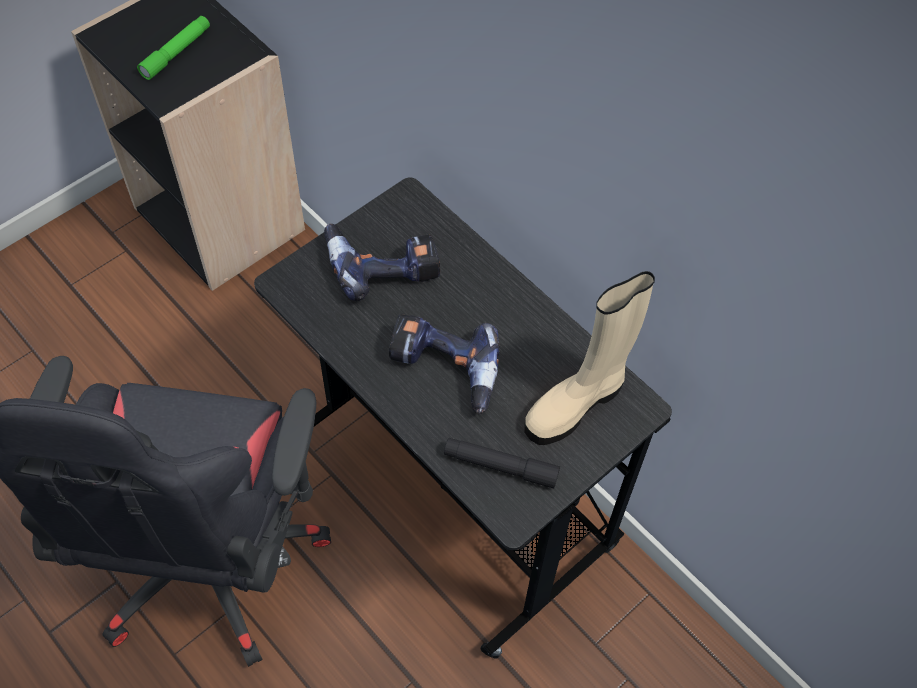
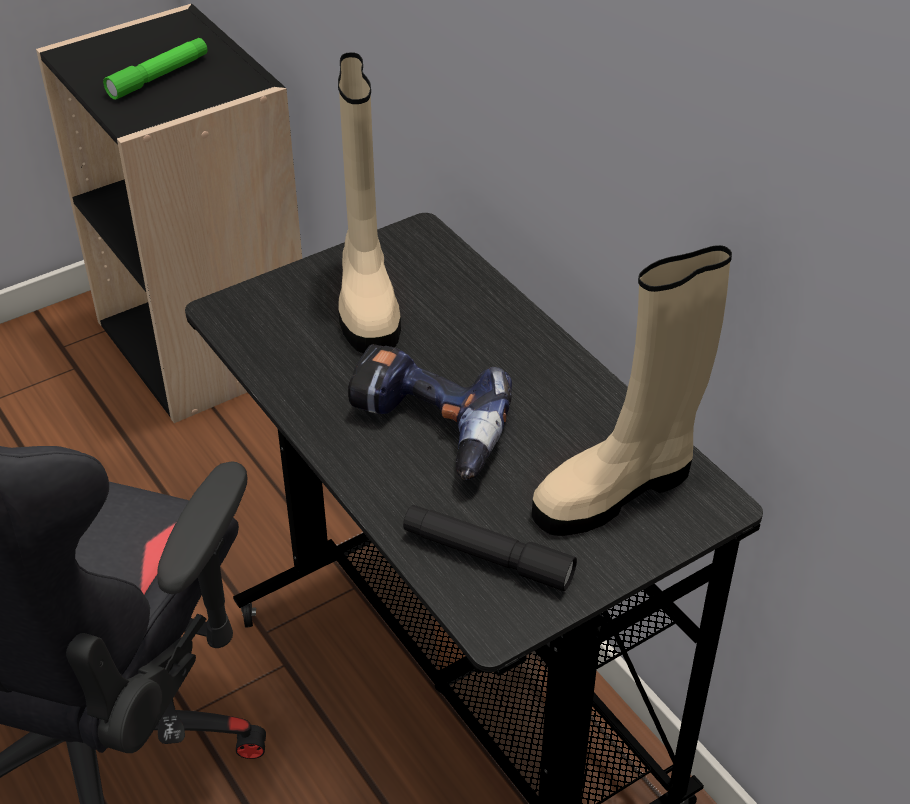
camera: 10 degrees right, 15 degrees down
(382, 263) = (367, 301): power drill -> beige boot

